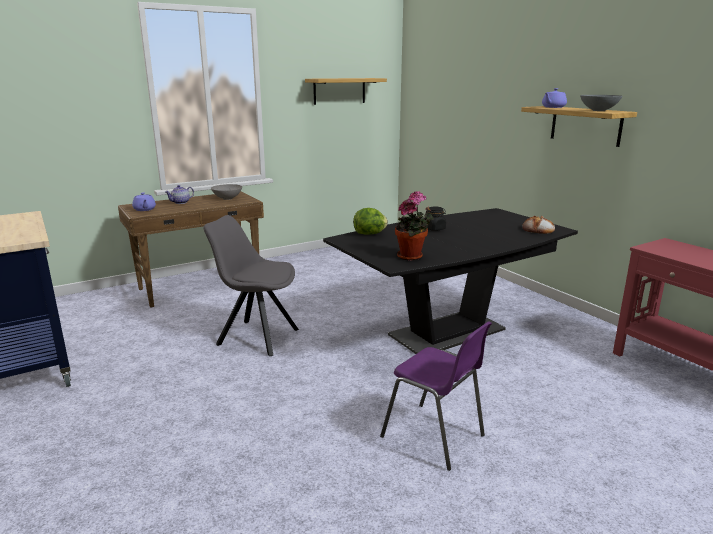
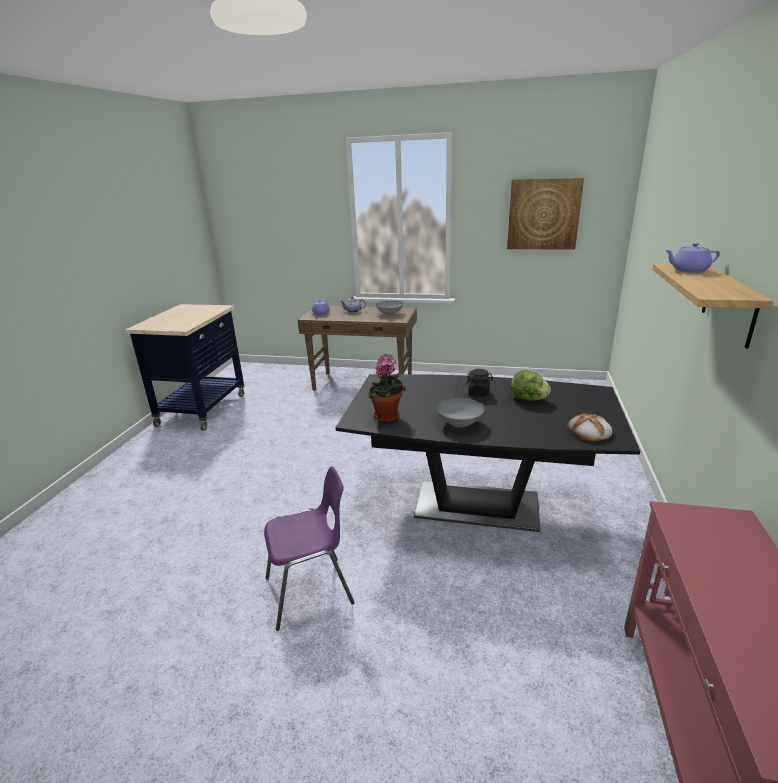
camera: 45 degrees right, 5 degrees up
(257, 337) = (335, 441): grey chair -> none
(339, 91) = (543, 214): shelf -> picture
(370, 234) = (411, 381): lettuce -> lettuce (528, 399)
(435, 437) = (311, 591): purple chair -> purple chair turned 105 degrees counterclockwise
(598, 110) = (715, 288): grey bowl -> grey bowl (459, 423)

